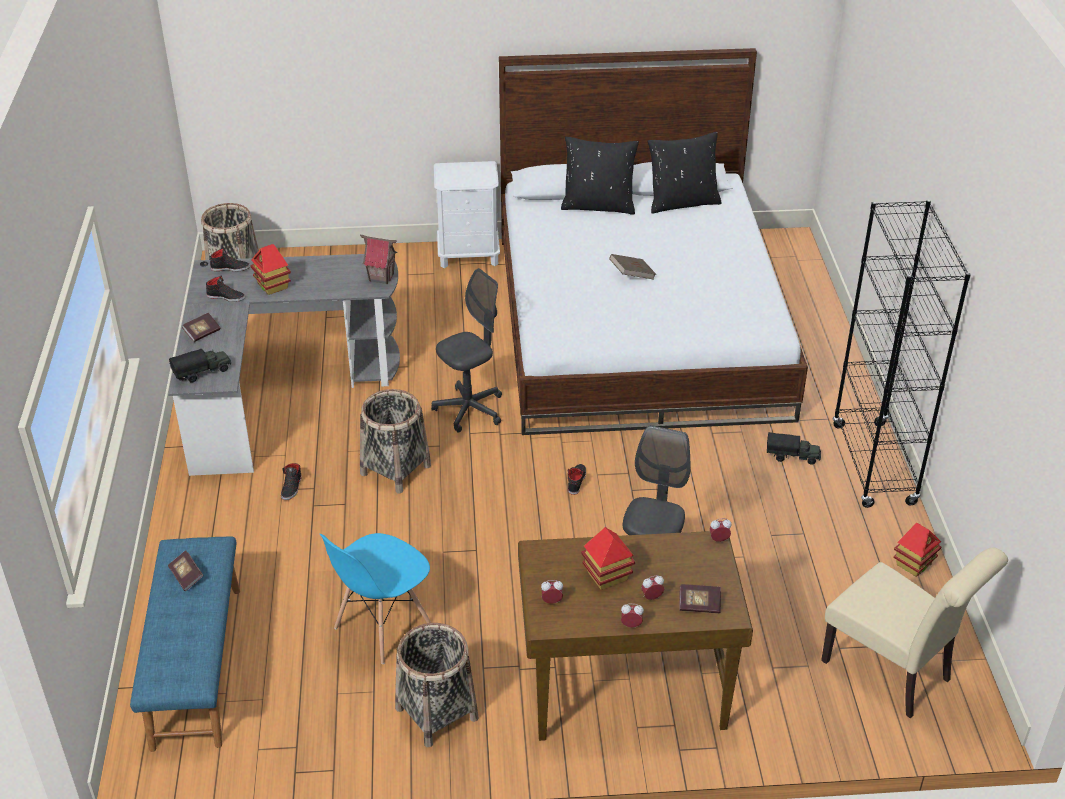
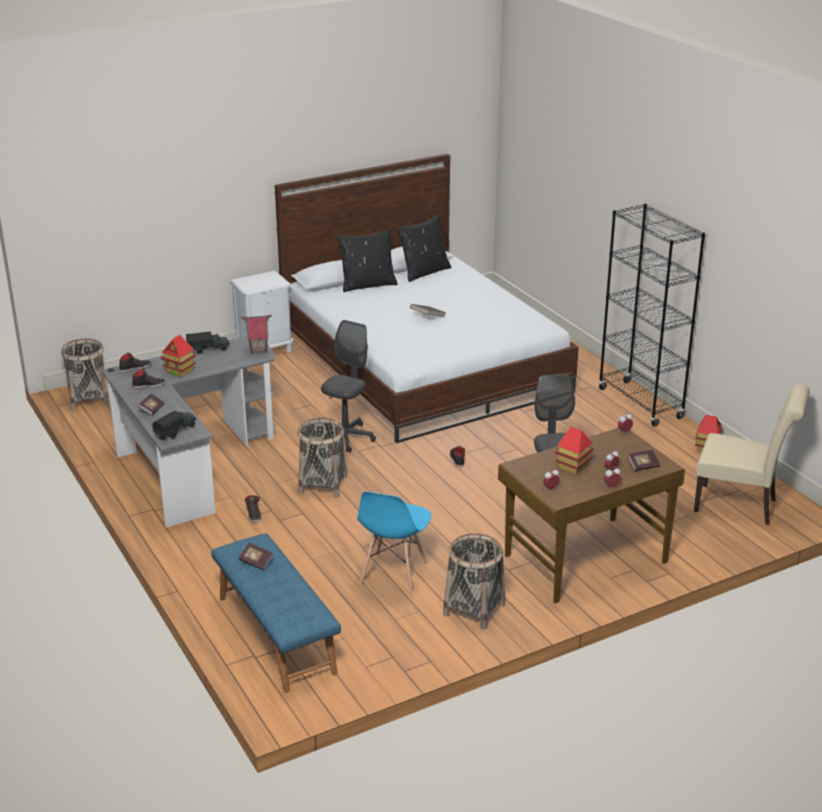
camera: 25 degrees left, 10 degrees down
(792, 456) = (586, 411): toy truck -> toy truck (208, 349)

